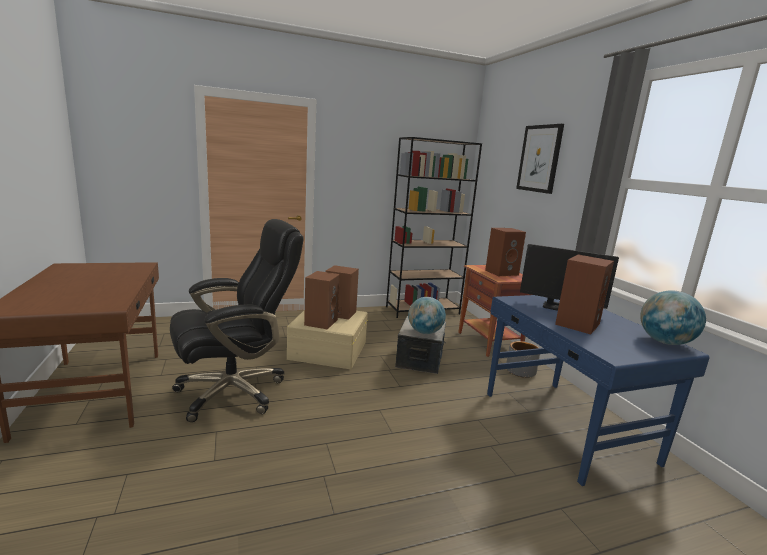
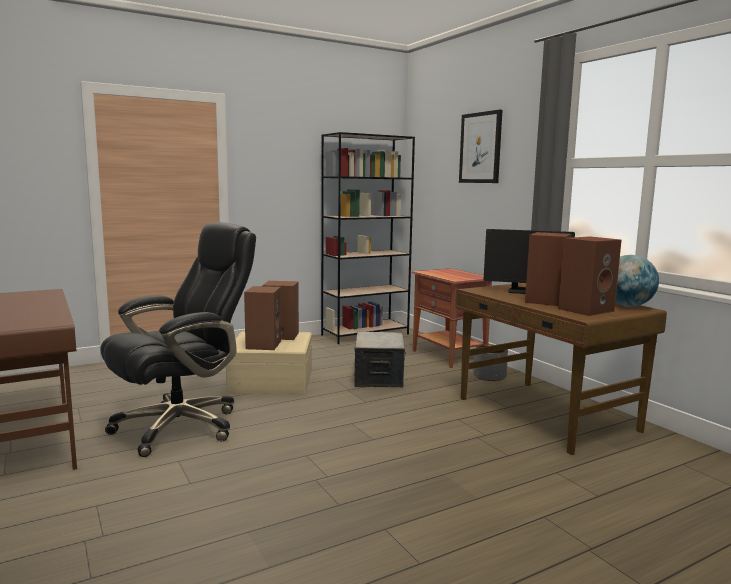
camera: 10 degrees left, 5 degrees down
(424, 332) = (383, 343): globe -> none
(502, 272) = (455, 274): brown speaker -> brown speaker (586, 309)
(564, 427) = (545, 415): blue desk -> brown desk

